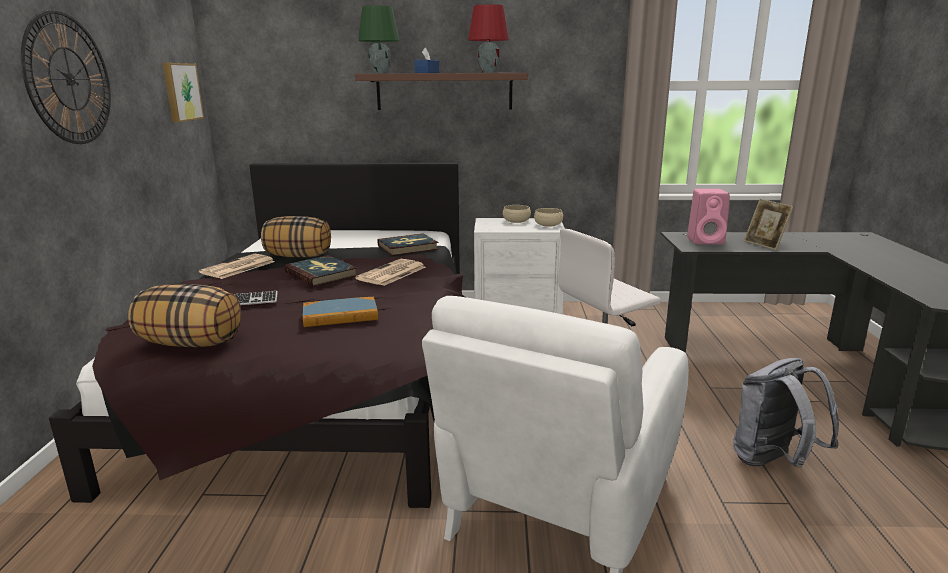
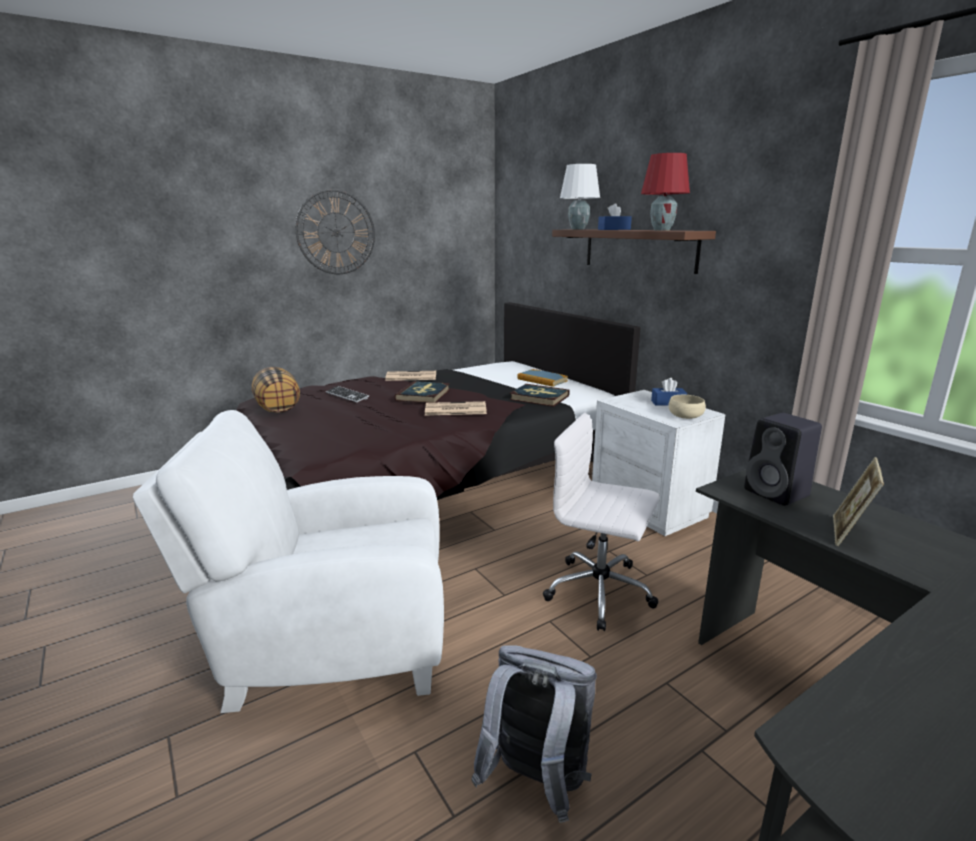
camera: 55 degrees right, 0 degrees up
(181, 92) = (460, 241): picture -> none
(299, 256) = (463, 381): pillow -> none
(340, 315) = (352, 422): book -> book (542, 380)
(380, 73) = (578, 229): green table lamp -> white table lamp
(516, 221) = (668, 403): beige bowl -> blue tissue box
(706, 241) = (778, 493): pink speaker -> black speaker

